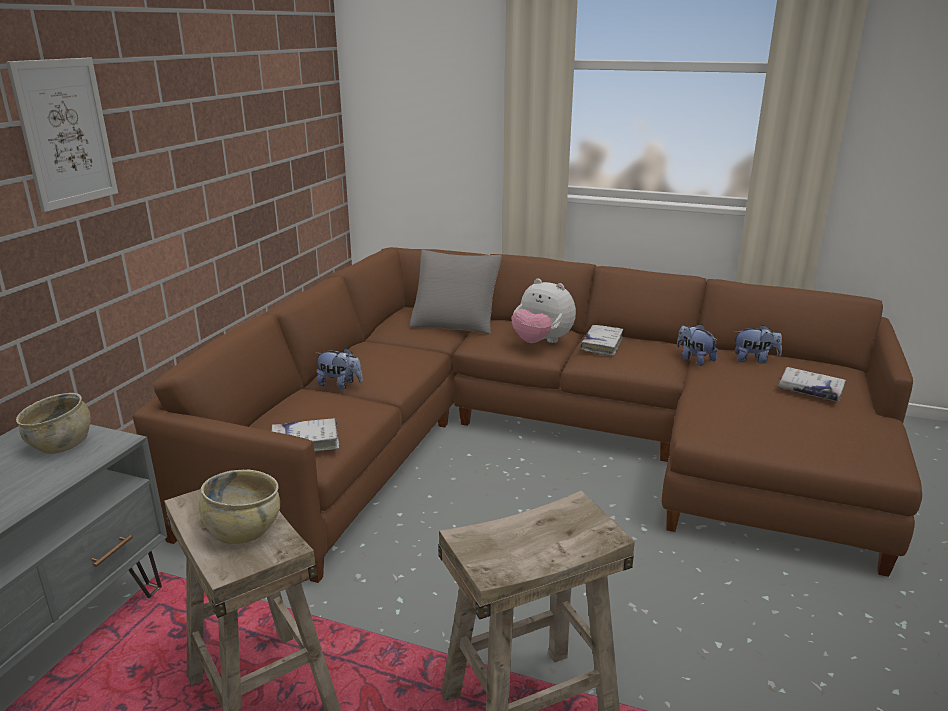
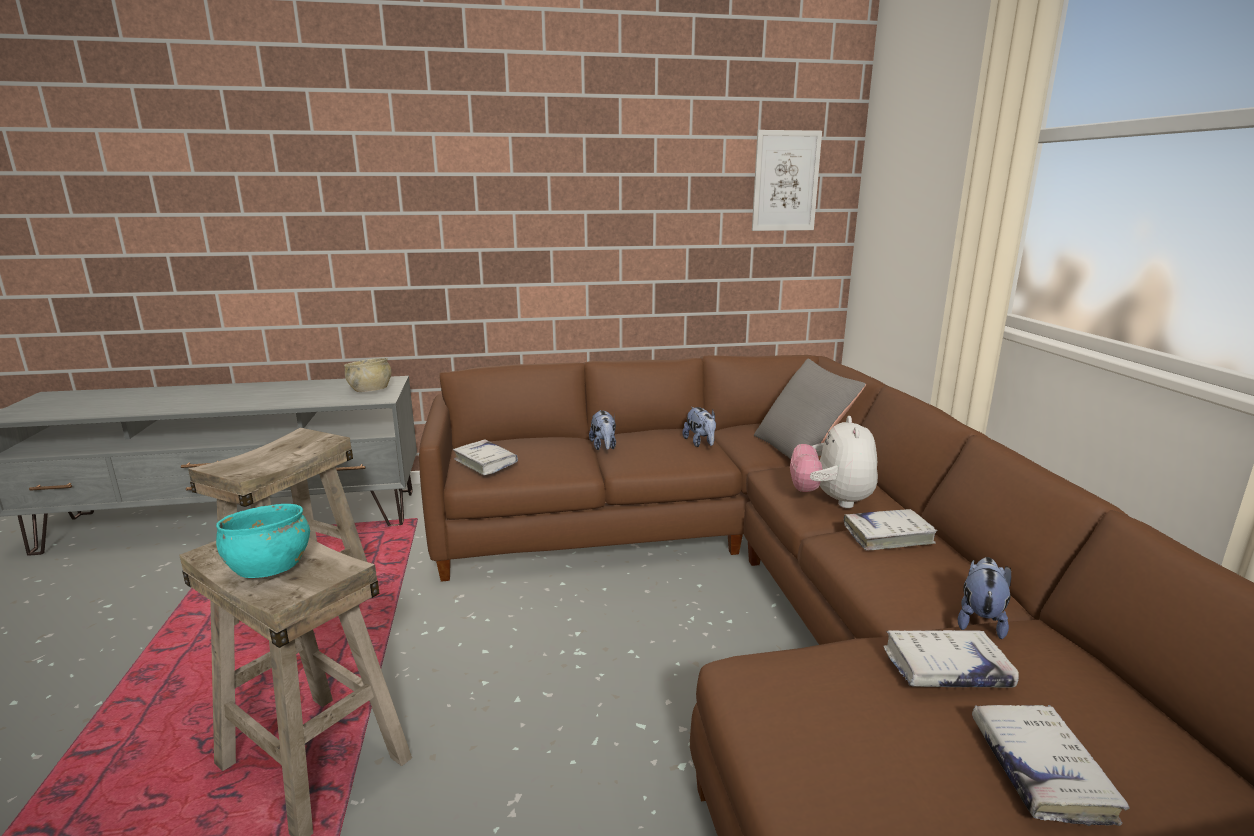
camera: 60 degrees right, 5 degrees down
(65, 133) = (477, 185): picture -> picture (785, 181)
(243, 530) = (269, 458): beige bowl -> none
(540, 542) = (270, 567): none -> turquoise bowl
(736, 380) = (946, 669): none -> white book
(754, 360) = (1074, 680): plush toy -> plush toy (700, 443)

